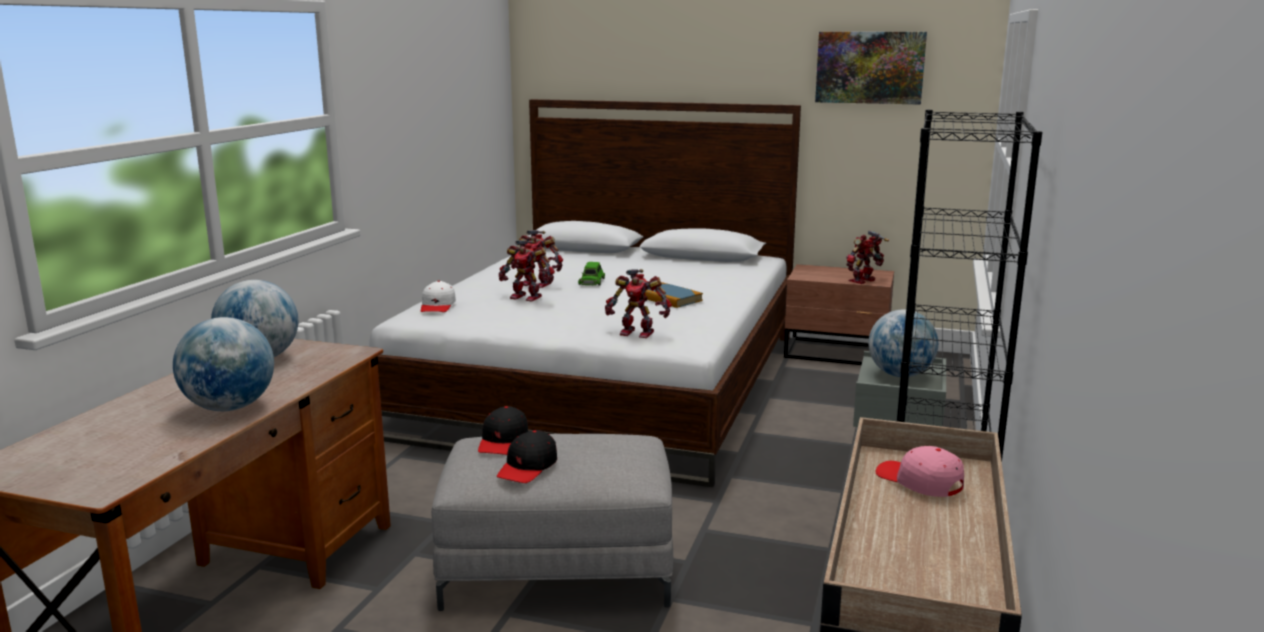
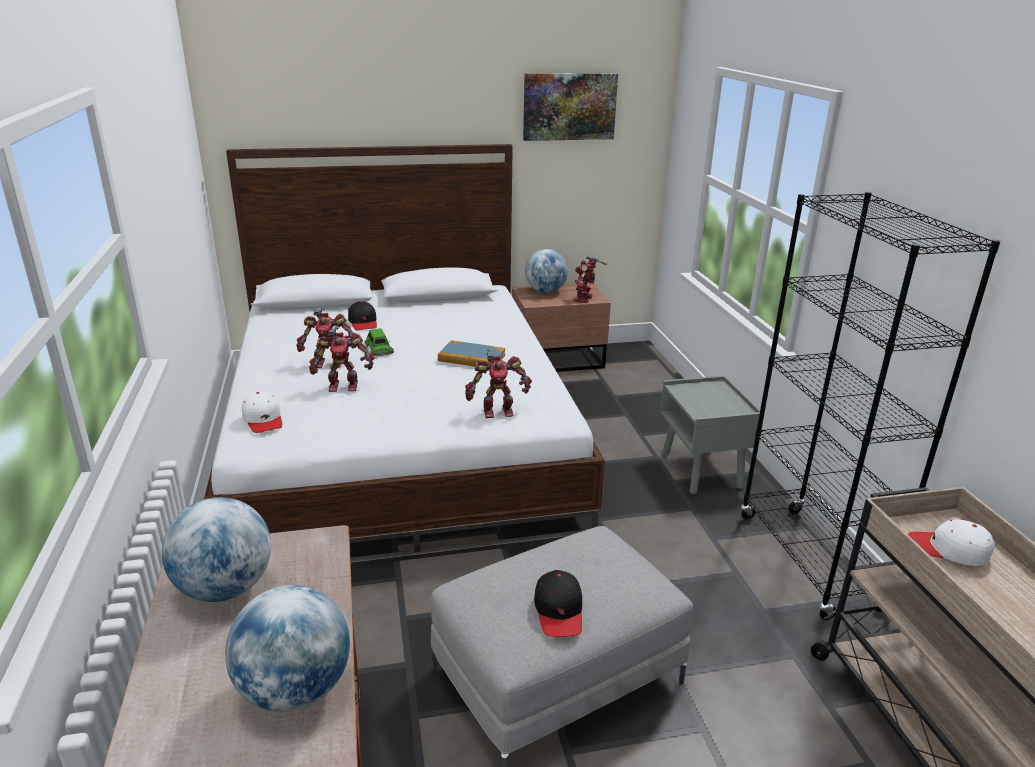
camera: 30 degrees left, 10 degrees up
(503, 441) = (499, 583): black cap -> black cap (363, 322)
(900, 375) = (711, 400): globe -> globe (545, 291)
(919, 482) = (948, 550): pink cap -> white cap

